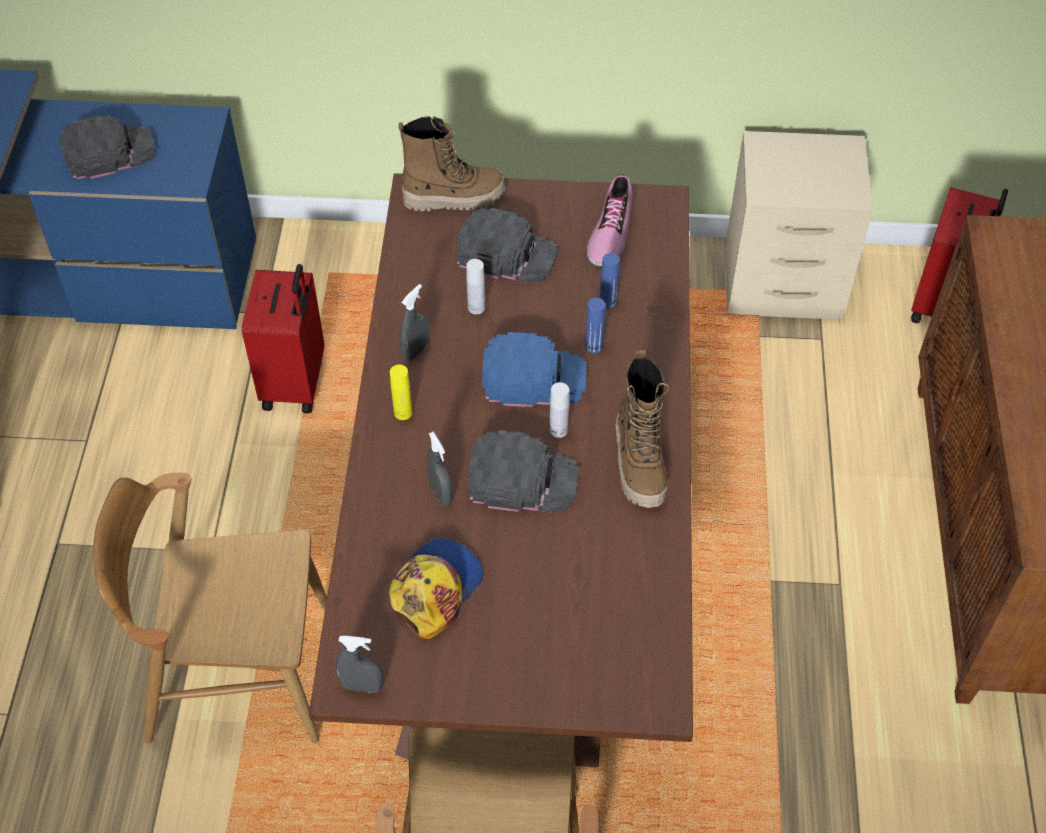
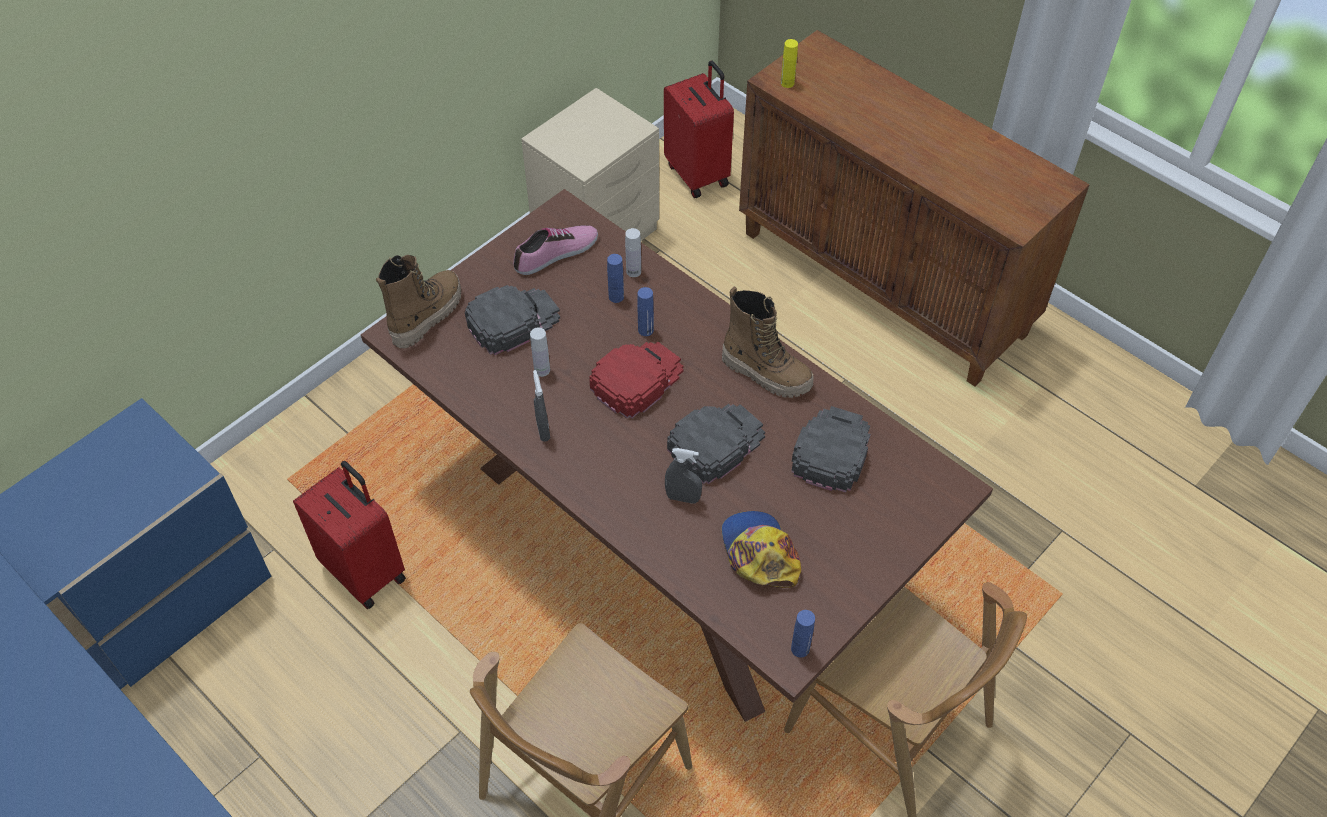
camera: 50 degrees left, 0 degrees up
(109, 151) = (86, 507): black cap -> black cap (831, 450)
(362, 686) = (800, 649): grey spray bottle -> blue bottle
(403, 412) = (590, 473): yellow bottle -> yellow bottle (787, 83)
(533, 377) = (637, 379): blue cap -> red cap
(558, 430) = (695, 396): white bottle -> white bottle (633, 271)
(610, 231) = (556, 254): shoe -> shoe turned 90 degrees counterclockwise

